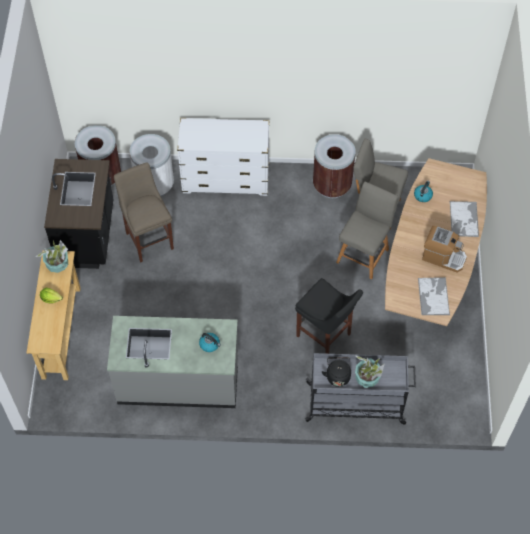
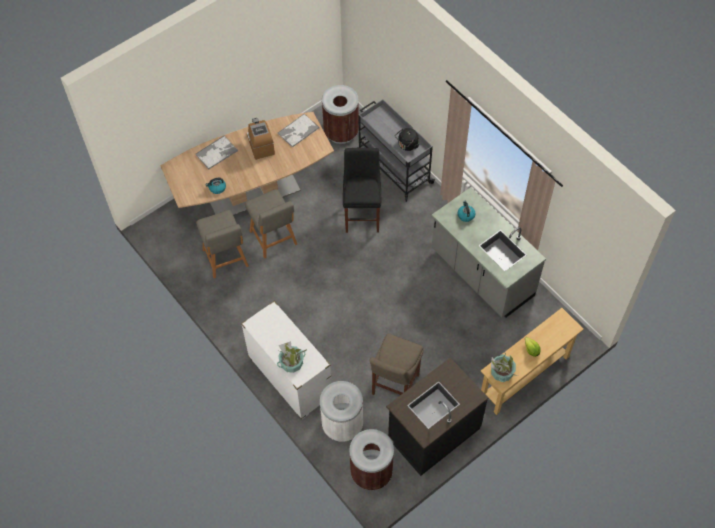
camera: 130 degrees left, 0 degrees up
(332, 185) = (229, 301): brown trash can -> brown trash can (341, 132)
(363, 254) = (274, 239): grey chair -> grey chair turned 105 degrees counterclockwise
(367, 377) = (392, 130): potted plant -> potted plant (291, 363)

